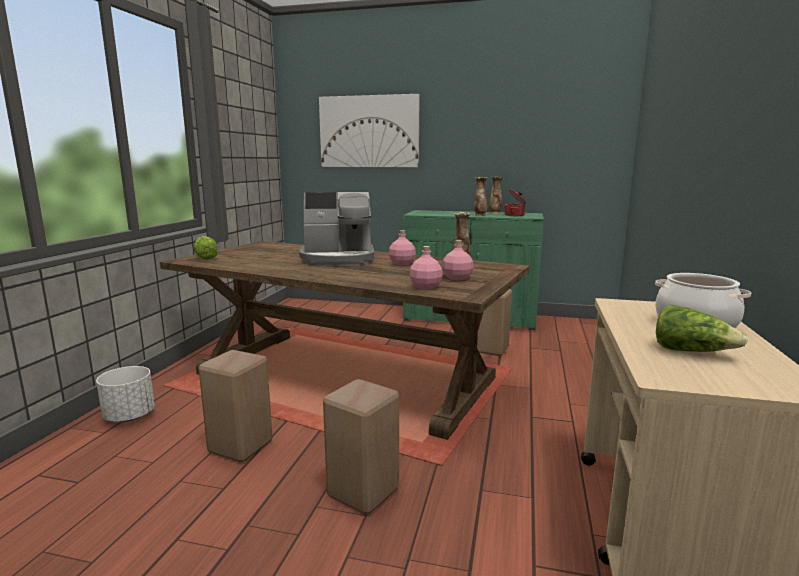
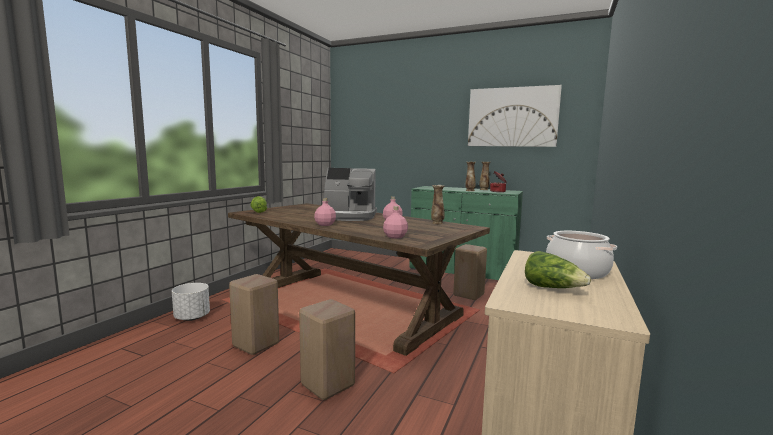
camera: 10 degrees right, 5 degrees down
(369, 131) = (393, 127): picture -> picture (512, 117)
(457, 278) = (425, 232): pink bottle -> pink bottle (325, 224)

